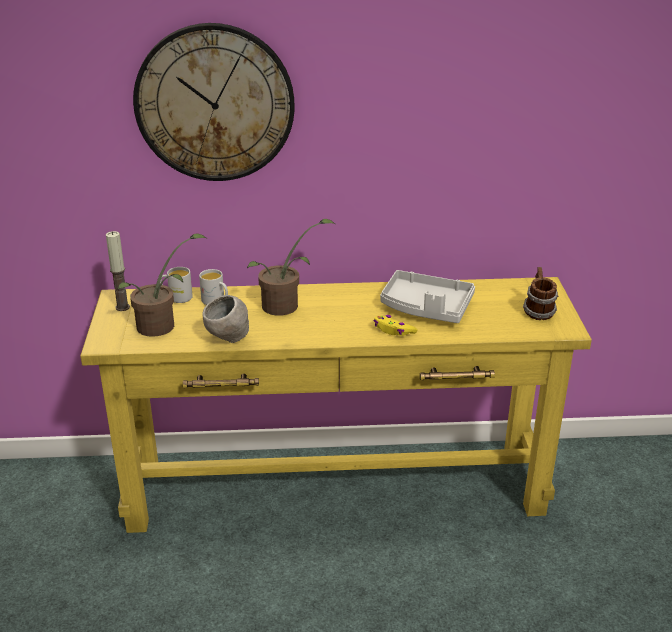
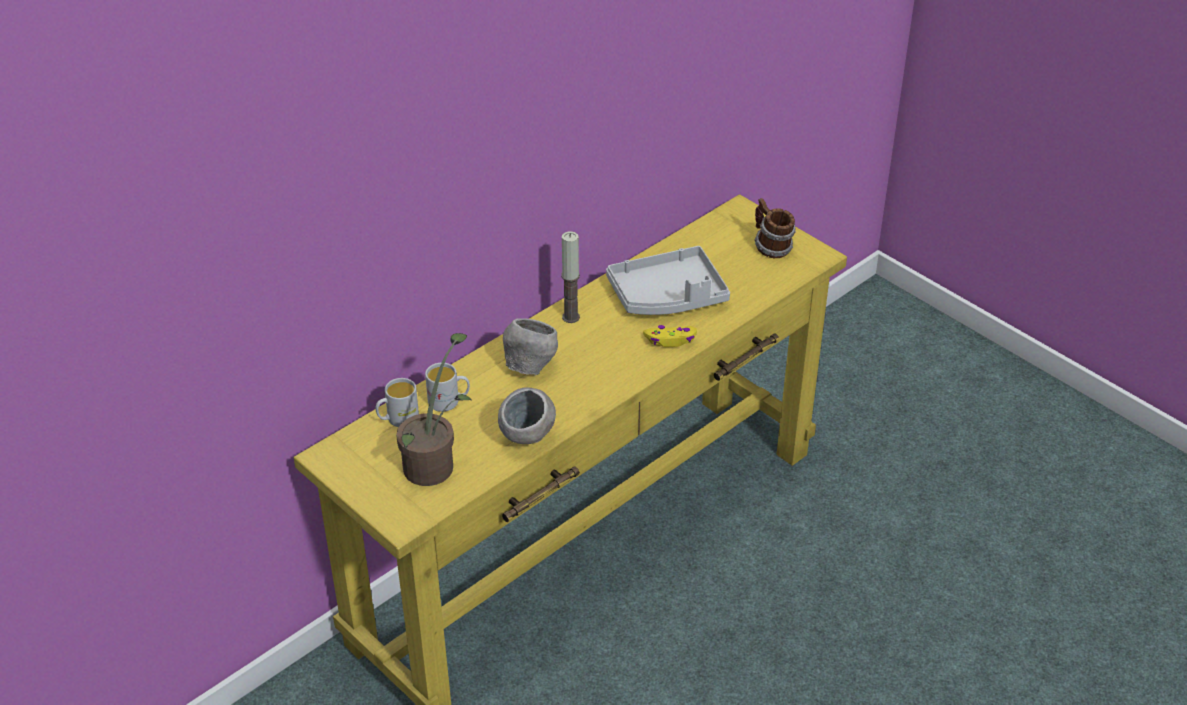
camera: 40 degrees left, 10 degrees up
(122, 307) = (355, 465): candle -> candle (570, 317)
(214, 103) = (403, 164): wall clock -> none
(286, 306) = (530, 367): potted plant -> grey bowl

